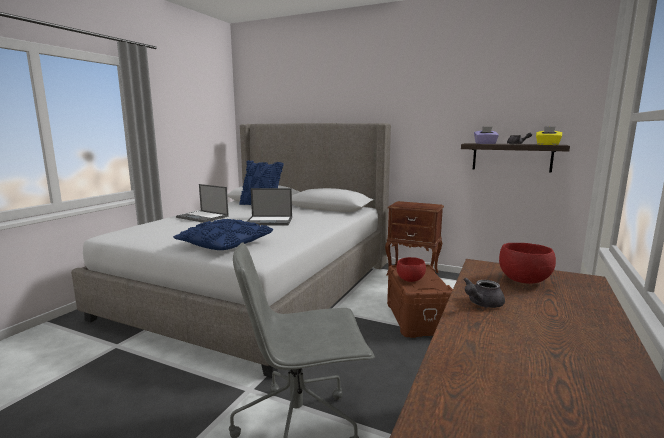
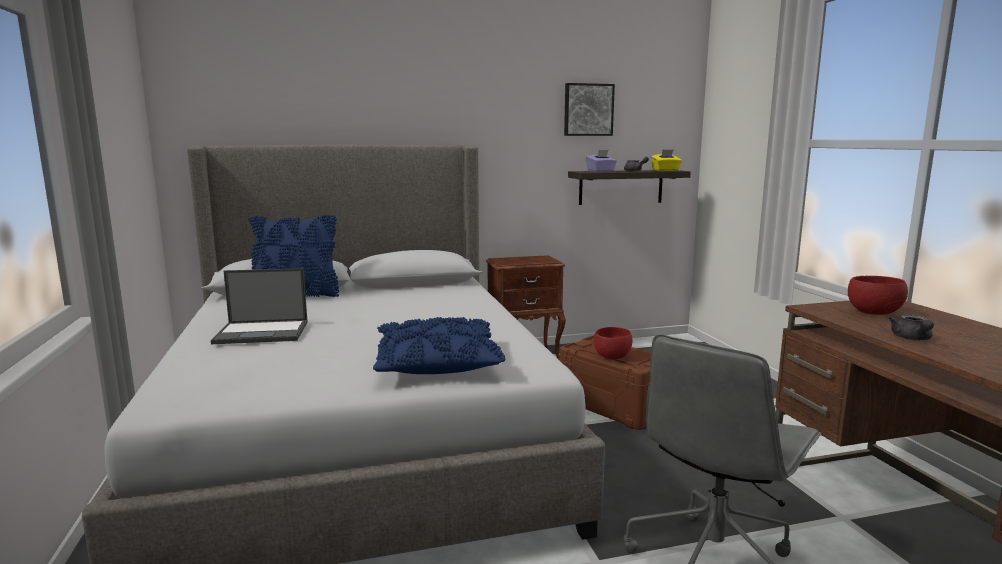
camera: 40 degrees left, 0 degrees up
(270, 221) = (395, 316): laptop -> none
(484, 95) = (588, 110): none -> picture

